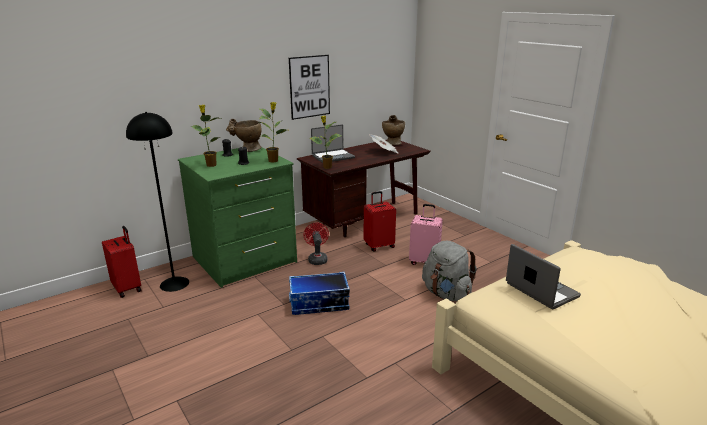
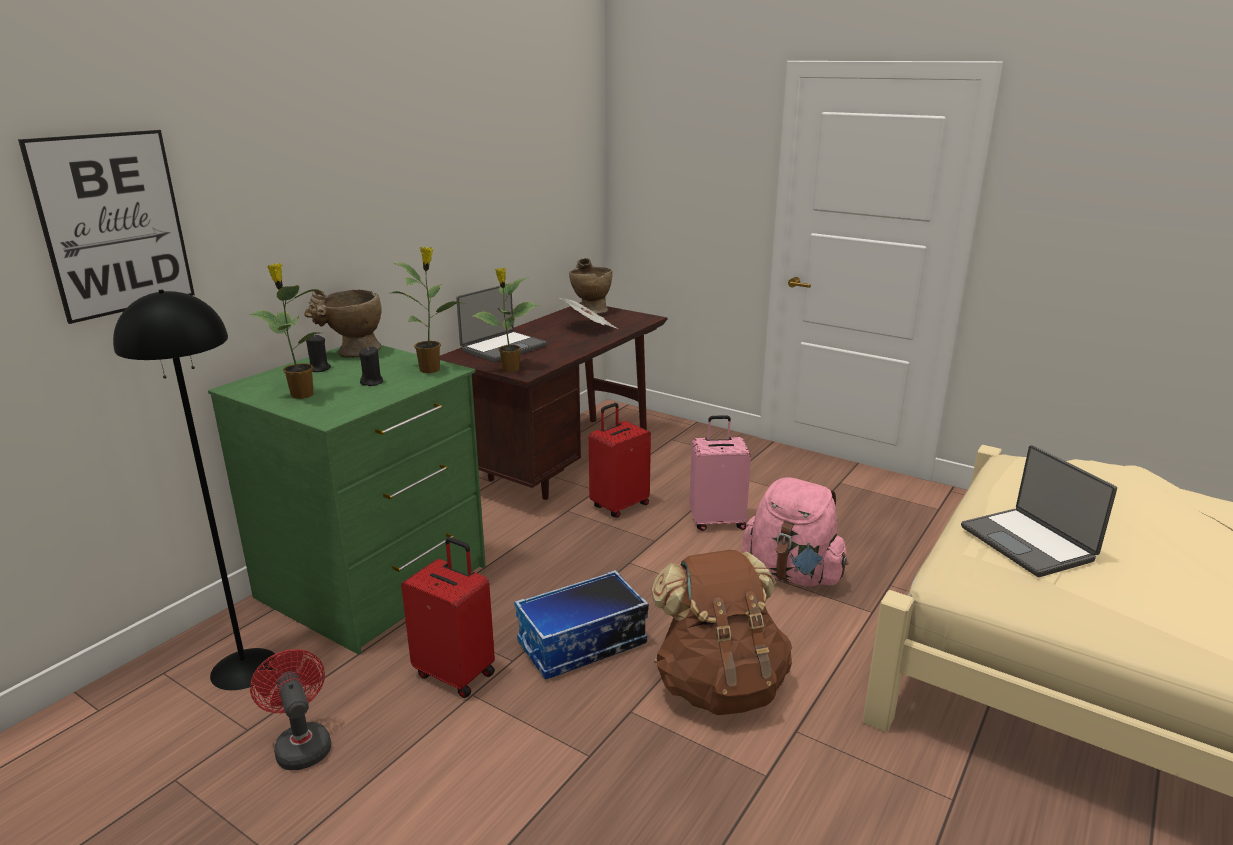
camera: 20 degrees left, 0 degrees up
(128, 288) = (133, 704): red suitcase -> red suitcase (456, 673)
(309, 87) = (446, 214): picture -> picture (114, 224)
(317, 259) = (521, 552): red fan -> red fan (301, 744)
(372, 335) = (719, 685): none -> brown backpack
(446, 294) = (792, 574): grey backpack -> pink backpack
(540, 290) = (1028, 543): laptop -> laptop turned 150 degrees counterclockwise

